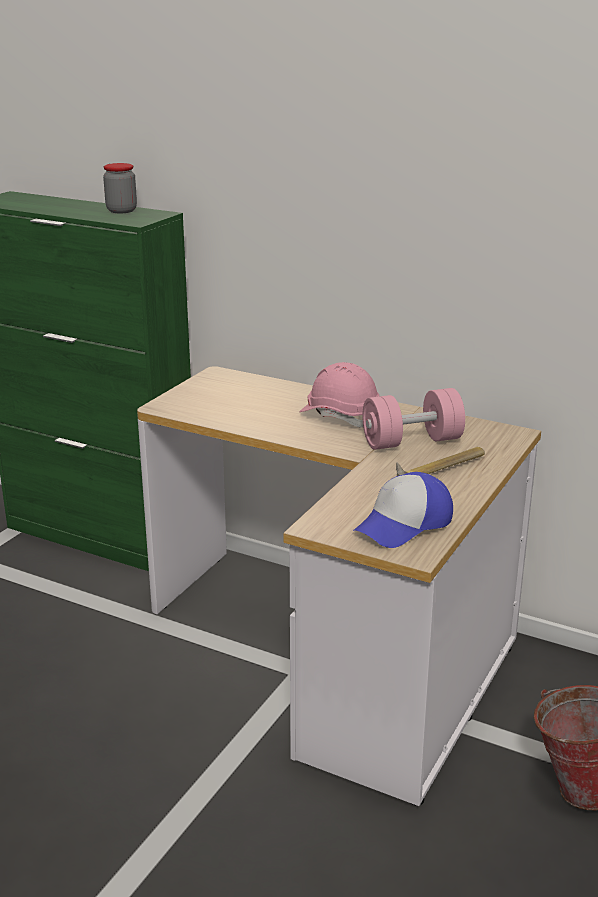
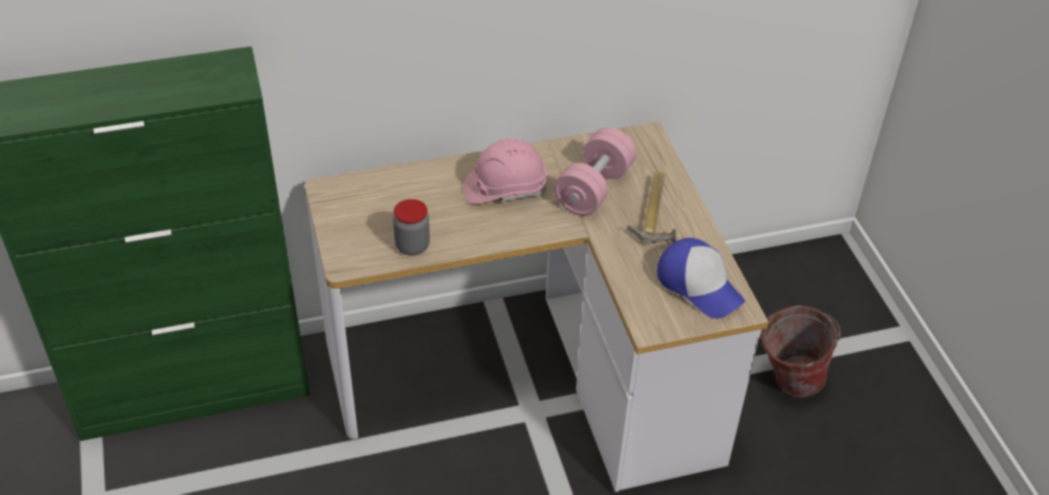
camera: 45 degrees left, 20 degrees up
(121, 210) = (184, 72): jar -> jar (412, 246)
(404, 524) = (699, 285): cap -> cap turned 45 degrees counterclockwise

